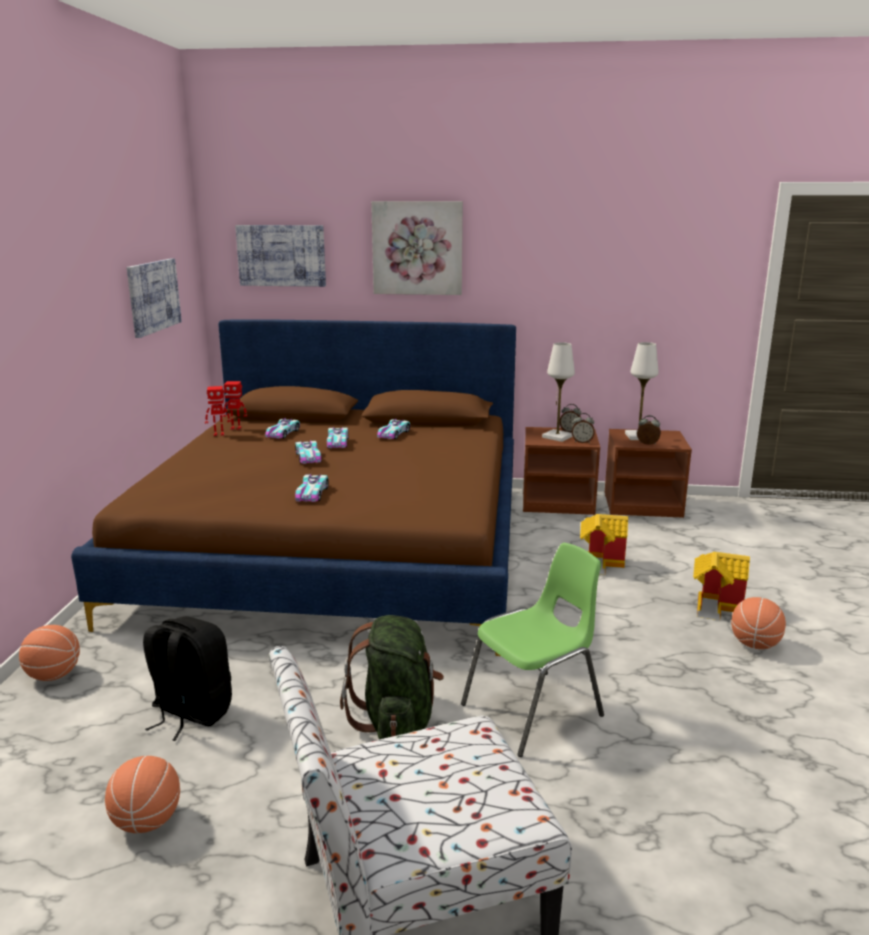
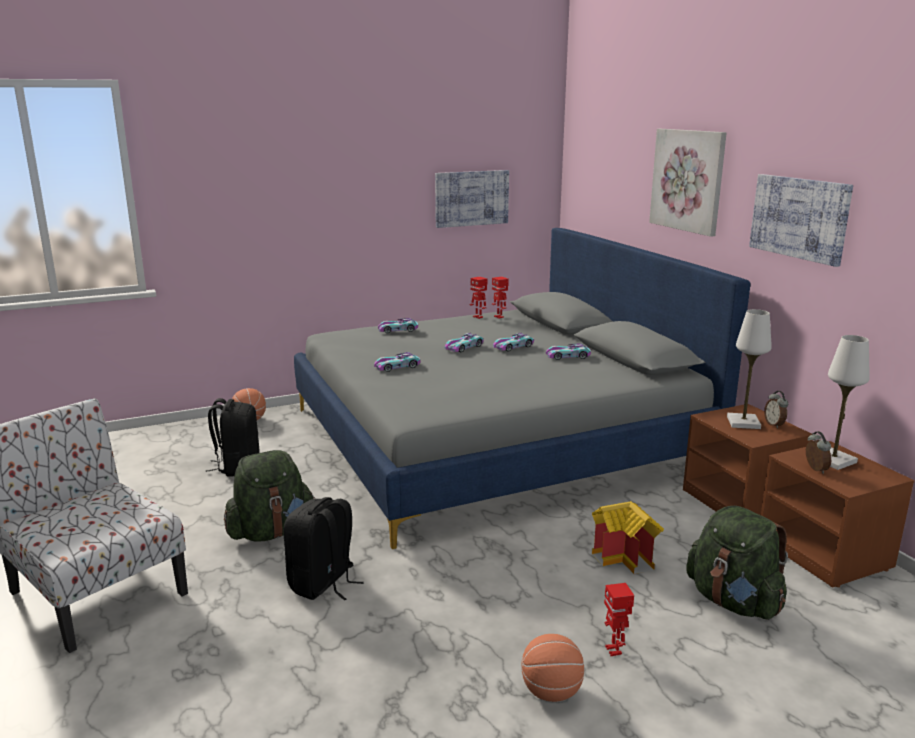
camera: 60 degrees right, 0 degrees up
(147, 821) = (136, 491): basketball -> none
(281, 255) = (602, 176): picture -> picture (799, 218)
(283, 433) = (510, 329): toy car -> toy car (398, 330)
(339, 548) = (494, 438): brown bed -> grey bed
(535, 710) = (323, 584): green chair -> black backpack
(582, 442) = (751, 436): alarm clock -> none
(680, 549) = (733, 602): none -> green backpack
(715, 606) = (614, 650): toy house -> toy robot

